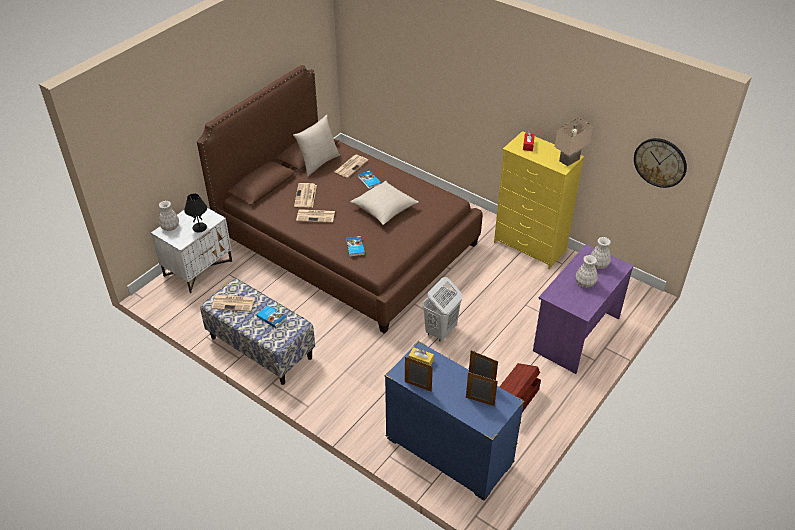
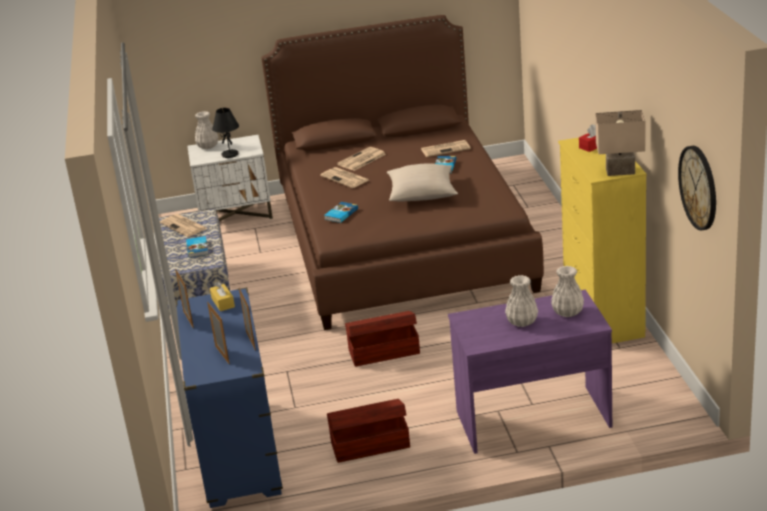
camera: 45 degrees right, 15 degrees down
(318, 163) = (417, 137): beige pillow -> none
(440, 331) = (383, 351): white laundry basket -> brown storage box

